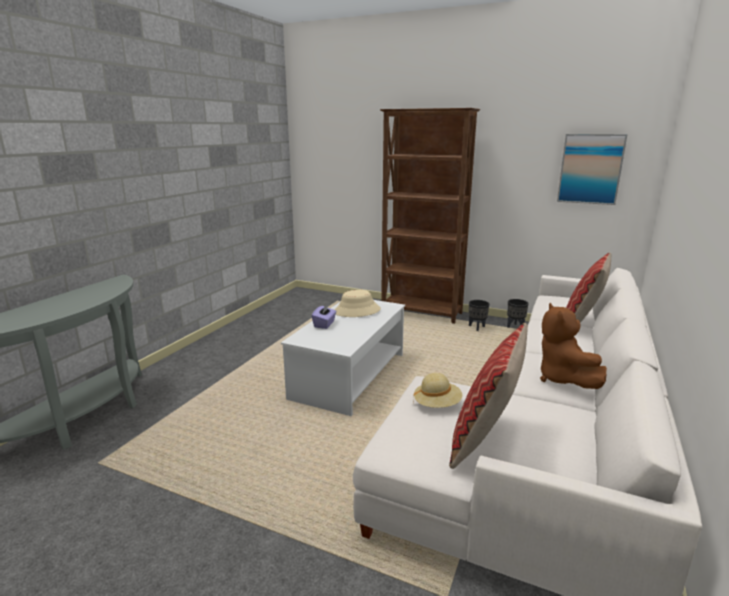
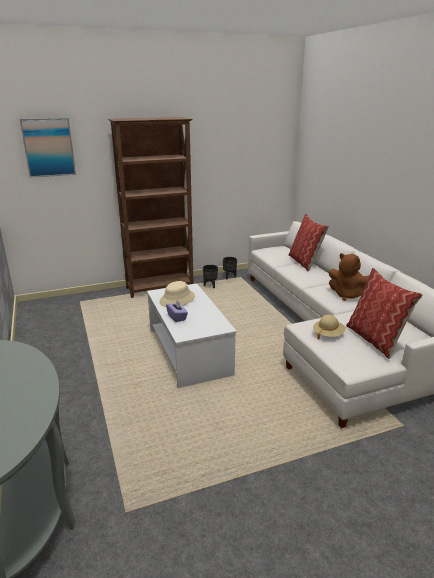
camera: 45 degrees left, 5 degrees up
(590, 169) = (258, 157): picture -> picture (48, 147)

